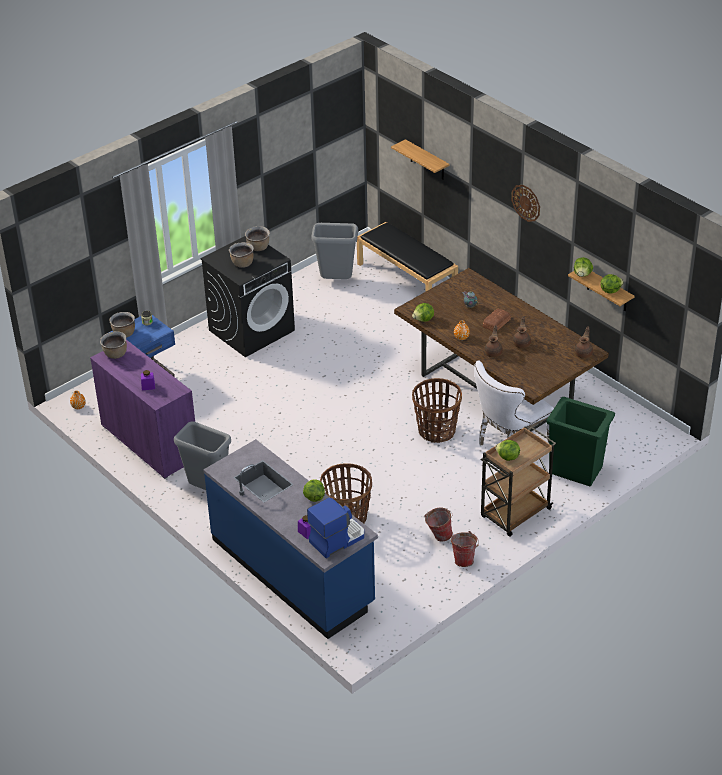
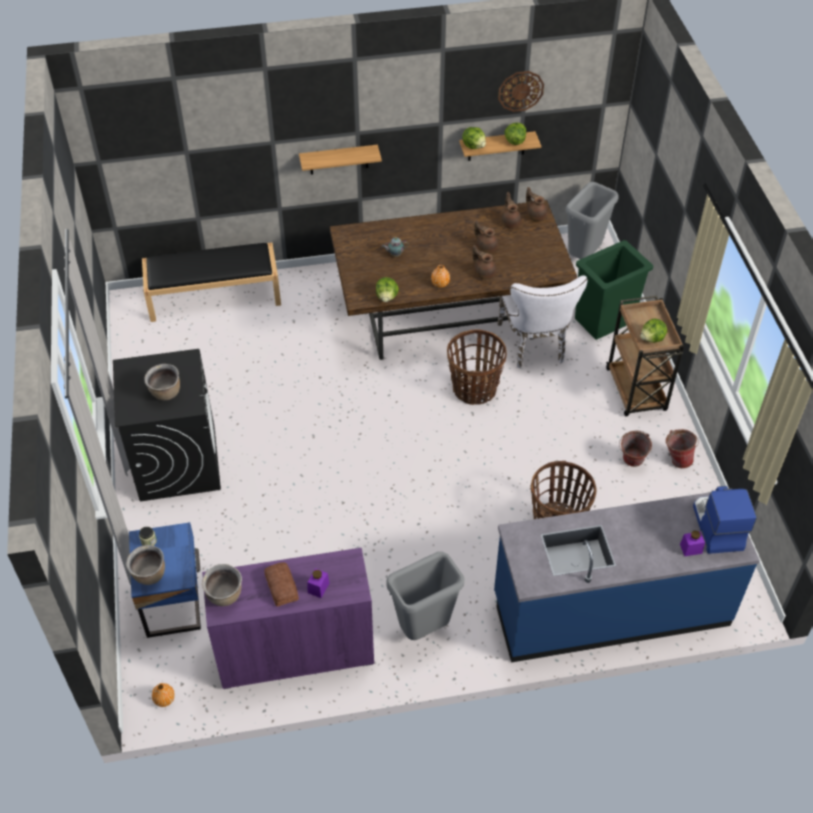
camera: 60 degrees left, 10 degrees up
(258, 248) = (149, 365): brown cooking pot -> none
(314, 497) = (635, 516): lettuce -> none
(337, 281) = (163, 351): grey trash can -> grey trash can (583, 255)
(427, 160) = (196, 150): shelf -> shelf (339, 159)
(496, 323) = (438, 249): bread -> bread (281, 587)
(526, 202) = (367, 115): wall clock -> wall clock (520, 91)
(562, 345) = (510, 222): none -> brown teapot

